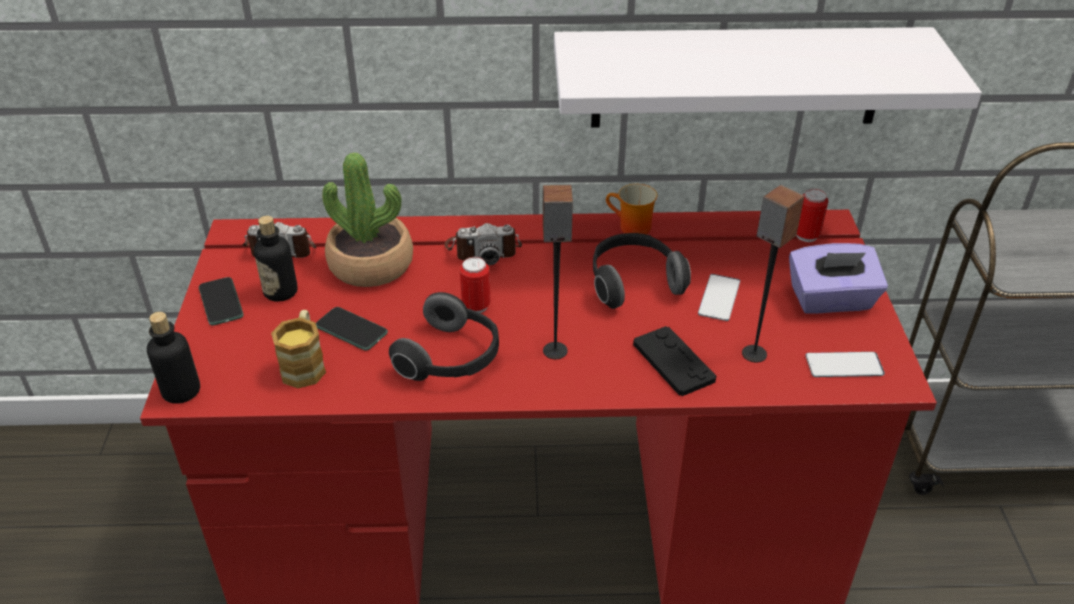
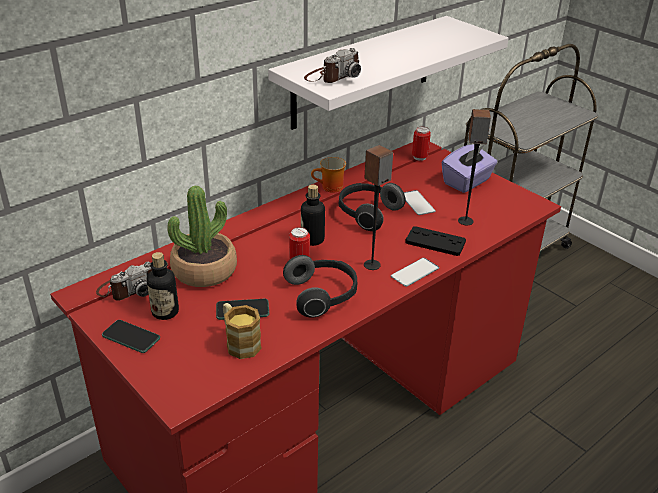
camera: 40 degrees left, 5 degrees down
(181, 391) = (178, 399): bottle -> bottle (312, 239)
(483, 249) = (263, 233): camera -> camera (332, 76)
(844, 365) = (508, 208): phone -> phone (415, 272)

